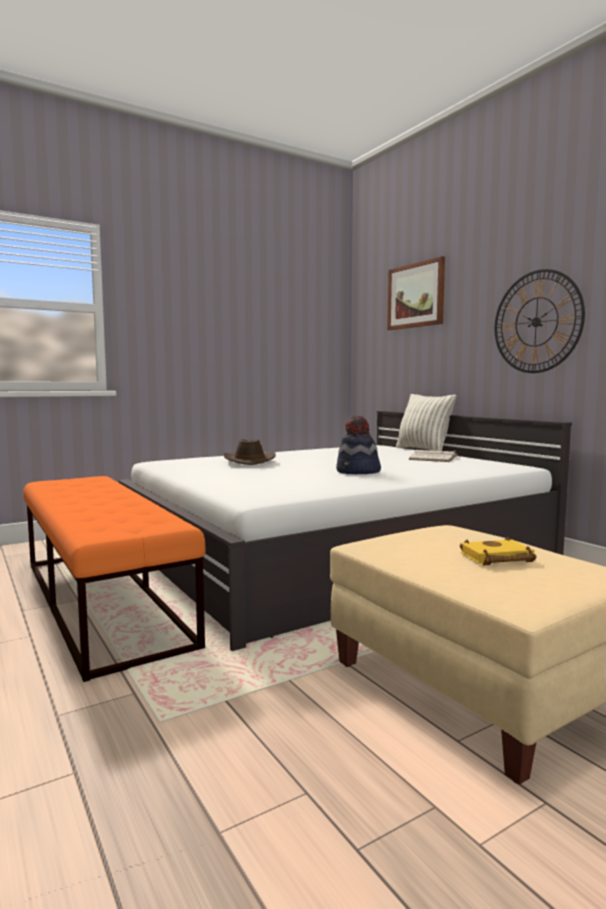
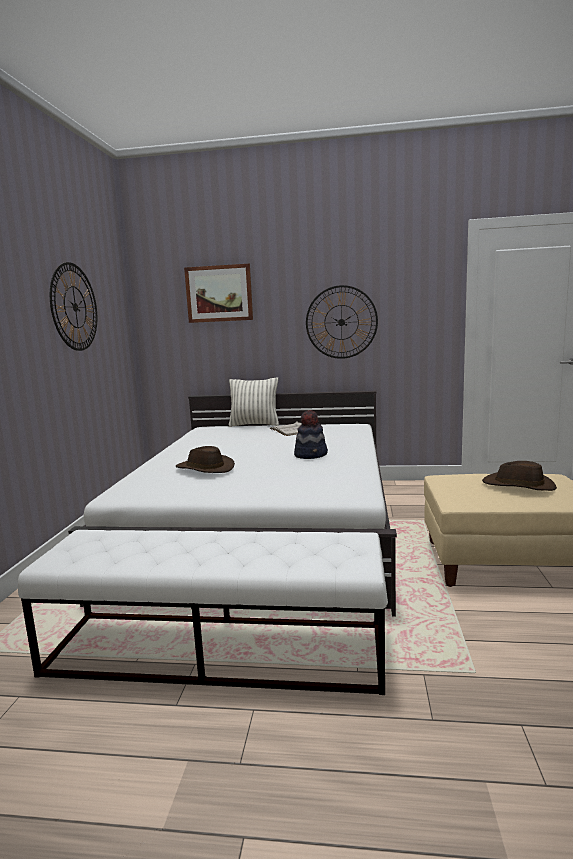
camera: 50 degrees left, 5 degrees up
(102, 600) = (217, 650): orange bench -> white bench
(253, 311) = (75, 307): none -> wall clock
(496, 558) = (519, 485): yellow book -> brown hat

